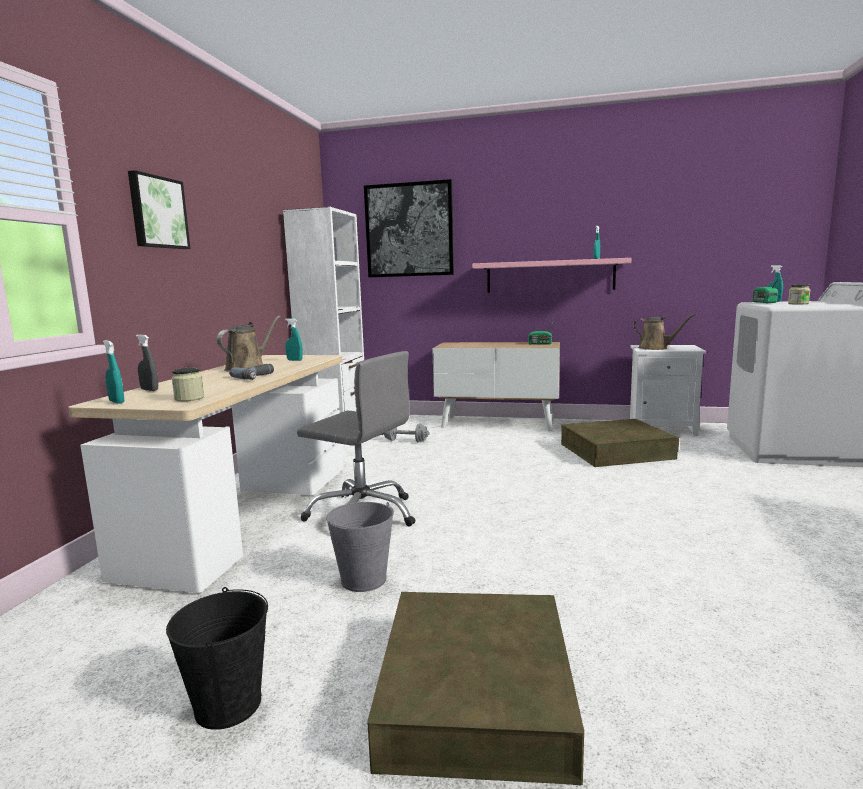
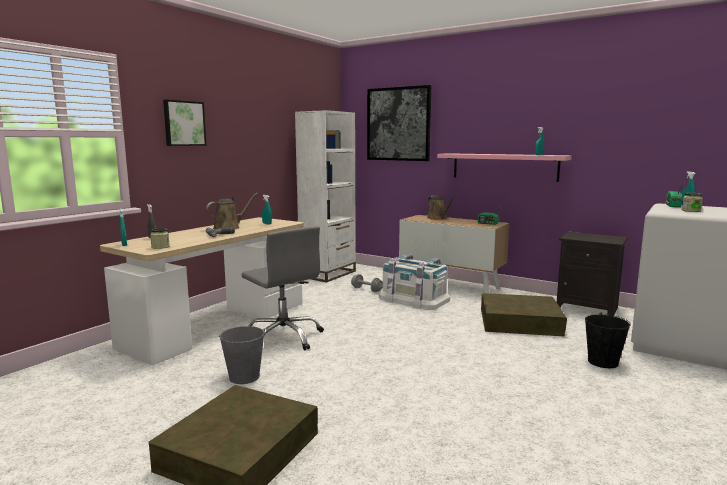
camera: 20 degrees right, 0 degrees up
(227, 705) = (118, 424): black bucket -> black bucket (602, 362)
(474, 443) = (413, 299): none -> white storage box
(656, 348) = (582, 237): brown watering can -> brown watering can (438, 218)
(662, 428) = (588, 308): white nightstand -> black nightstand

